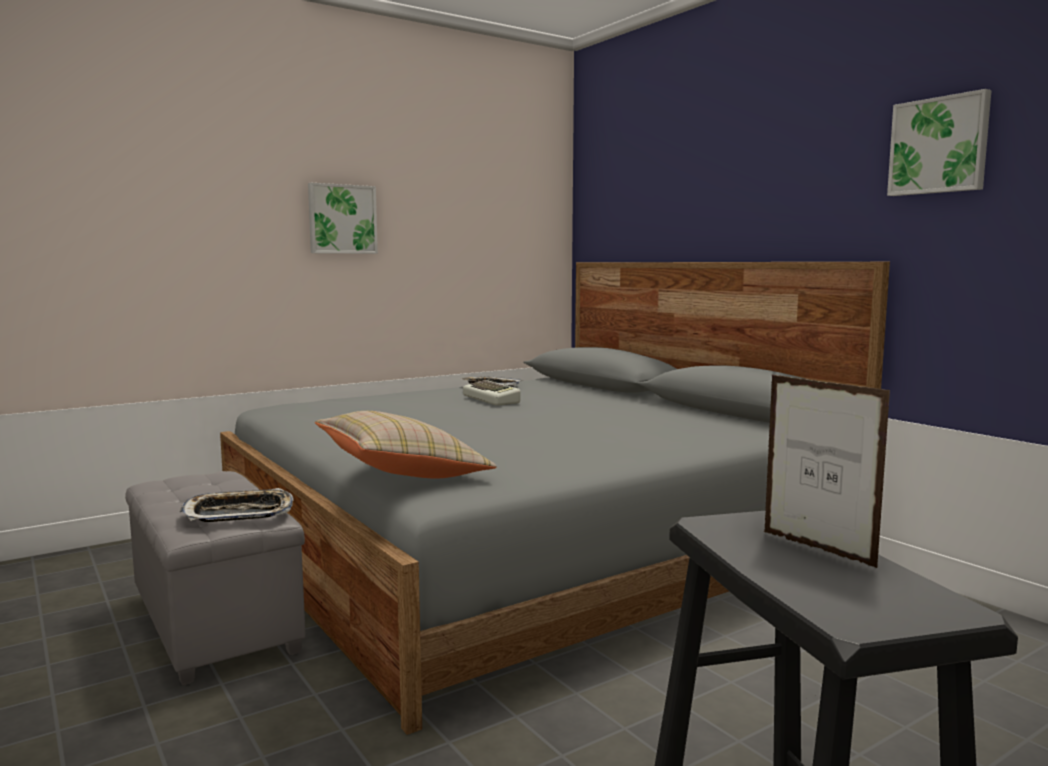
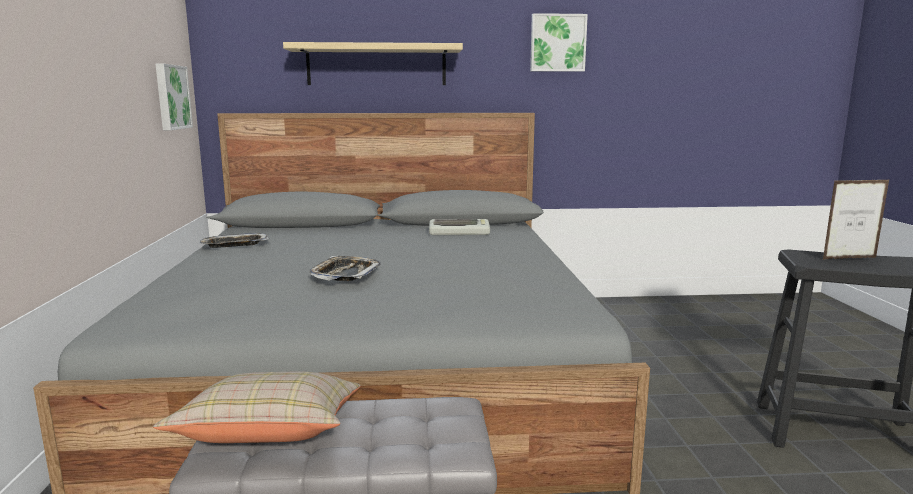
camera: 60 degrees left, 5 degrees up
(239, 513) = (430, 415): tray -> tray (345, 274)
(342, 219) = (60, 64): picture -> picture (171, 97)
(402, 474) = (526, 315): beige pillow -> beige pillow (272, 436)
(492, 399) = (303, 253): keyboard -> keyboard (460, 232)
(708, 203) = (376, 65): none -> shelf

